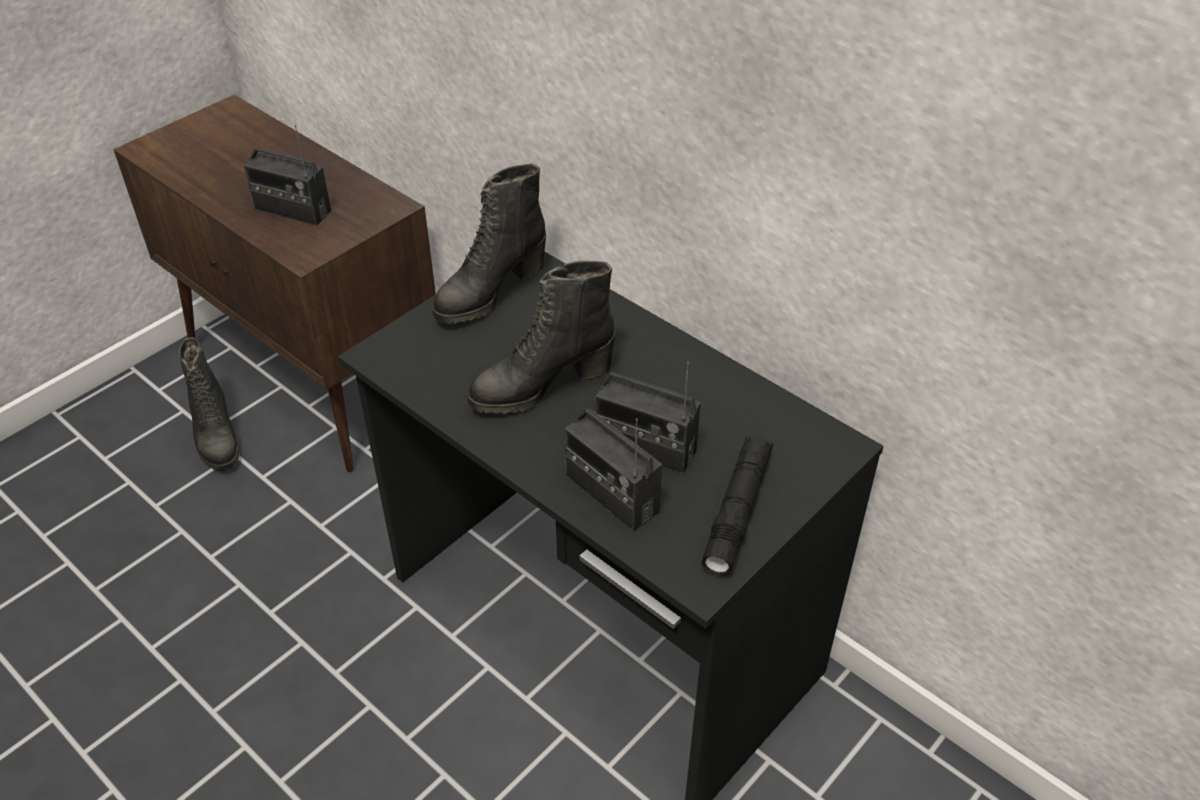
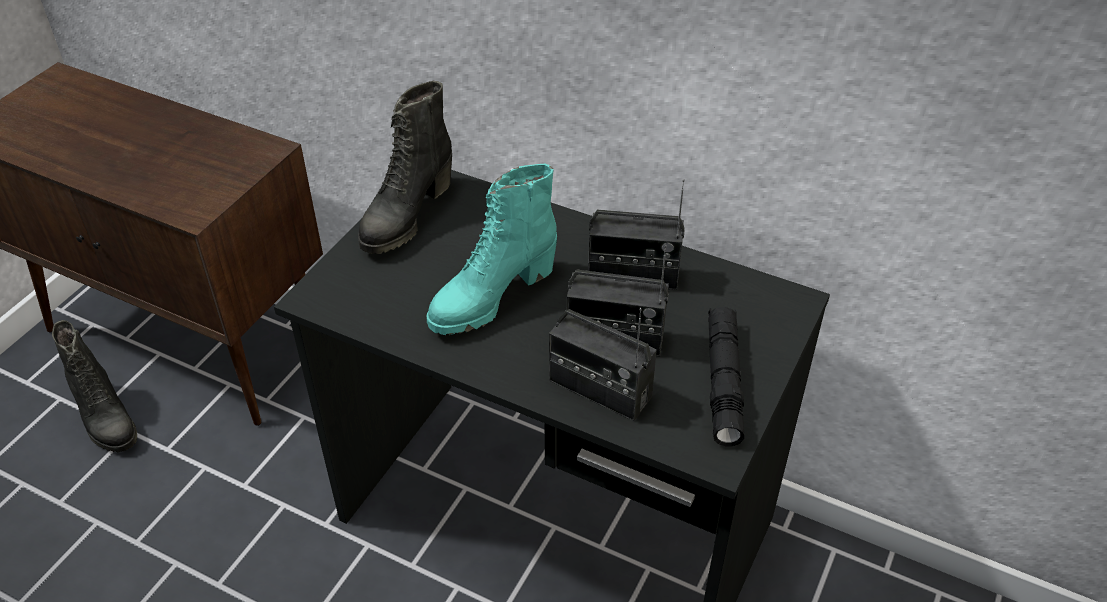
camera: 15 degrees left, 0 degrees up
(292, 210) = (164, 169): radio -> radio (633, 275)
(541, 385) = (491, 298): black boot -> turquoise boot

